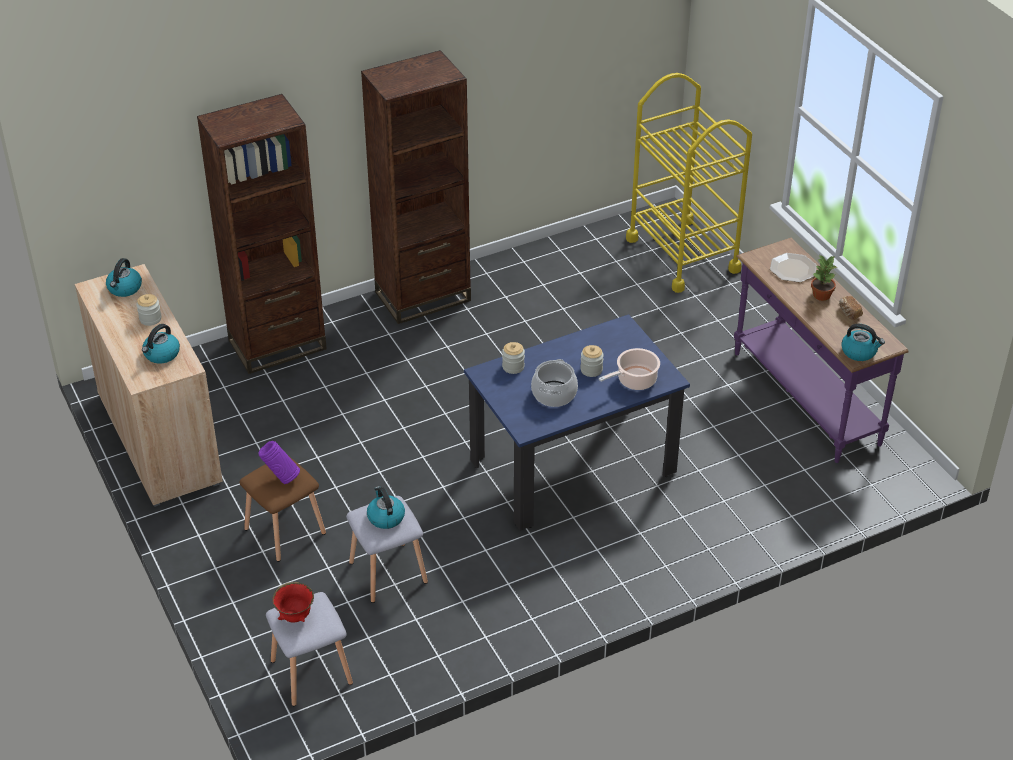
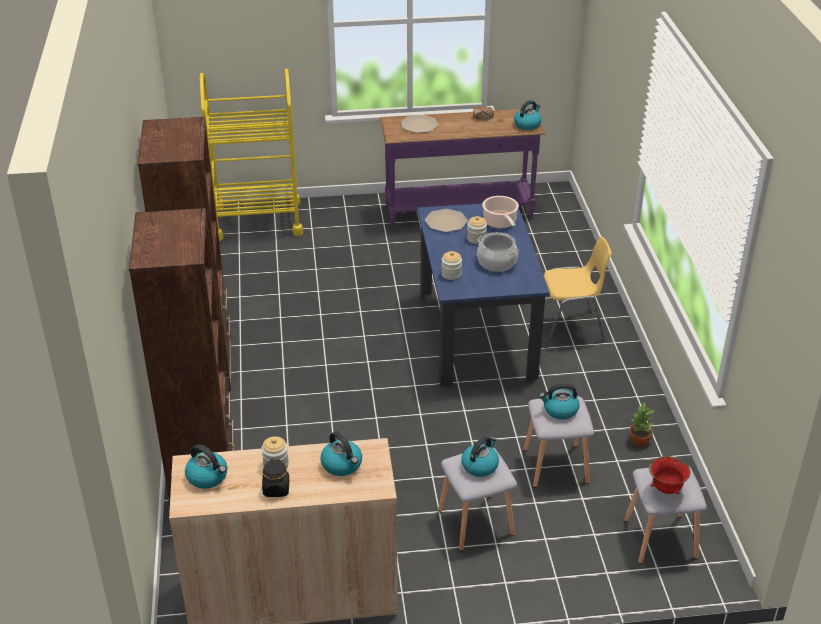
camera: 70 degrees left, 5 degrees down
(121, 327) = (276, 489): none -> black jar
(281, 478) = (480, 465): purple vase -> kettle
(286, 531) = (476, 521): brown stool -> grey stool
(612, 340) = (445, 221): none -> plate
(626, 540) = (569, 329): none -> yellow chair
(821, 295) = (456, 122): potted plant -> potted plant (639, 441)

